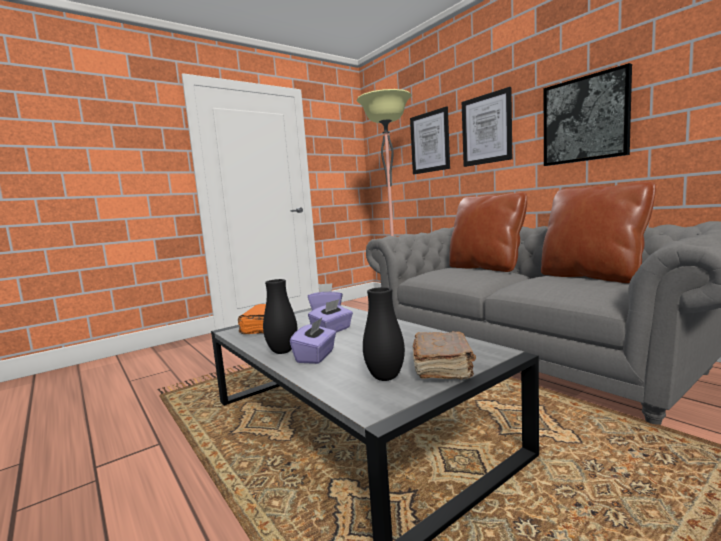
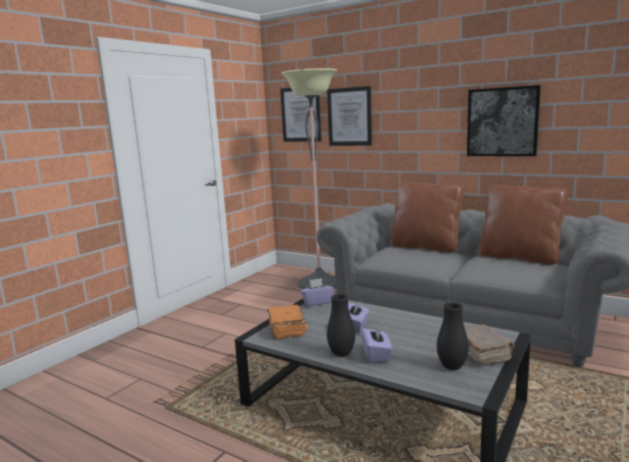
camera: 20 degrees left, 5 degrees up
(486, 129) = (411, 114): picture -> picture (301, 114)

